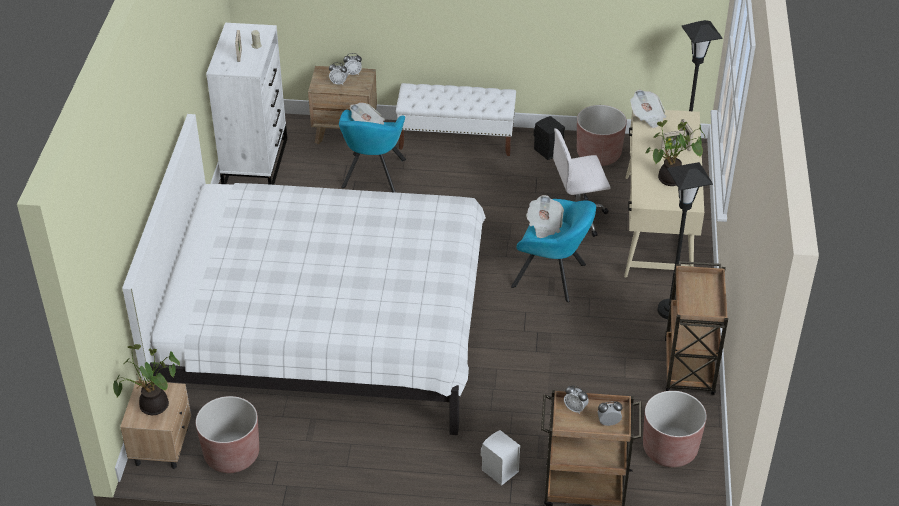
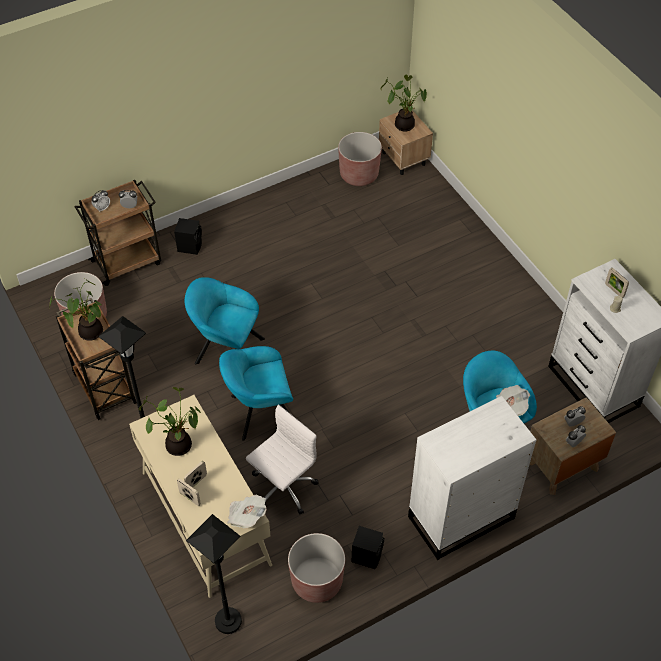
camera: 145 degrees right, 10 degrees up
(324, 330) = (386, 276): white bed -> none
(456, 139) = (460, 518): white bench -> white dresser
(499, 471) = (190, 246): white speaker -> black speaker
(543, 343) = (226, 349): none -> turquoise armchair
(544, 225) = (273, 387): newspaper -> none
(700, 297) = (88, 332): none -> potted plant

